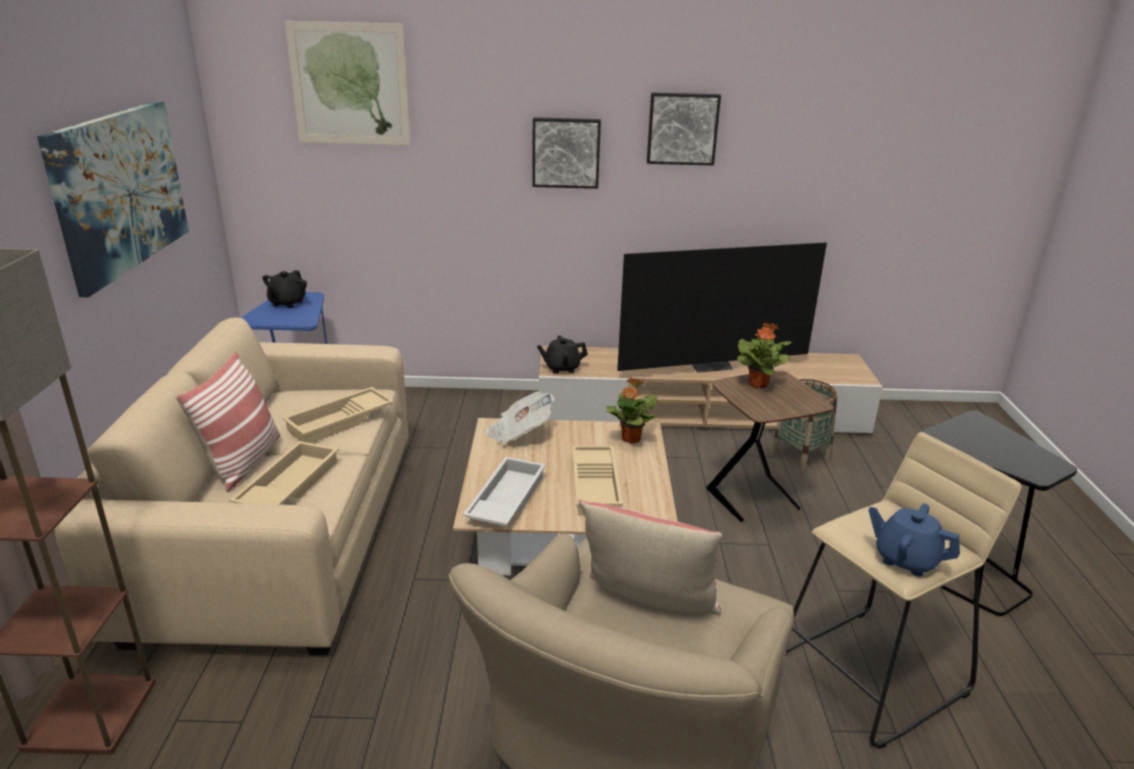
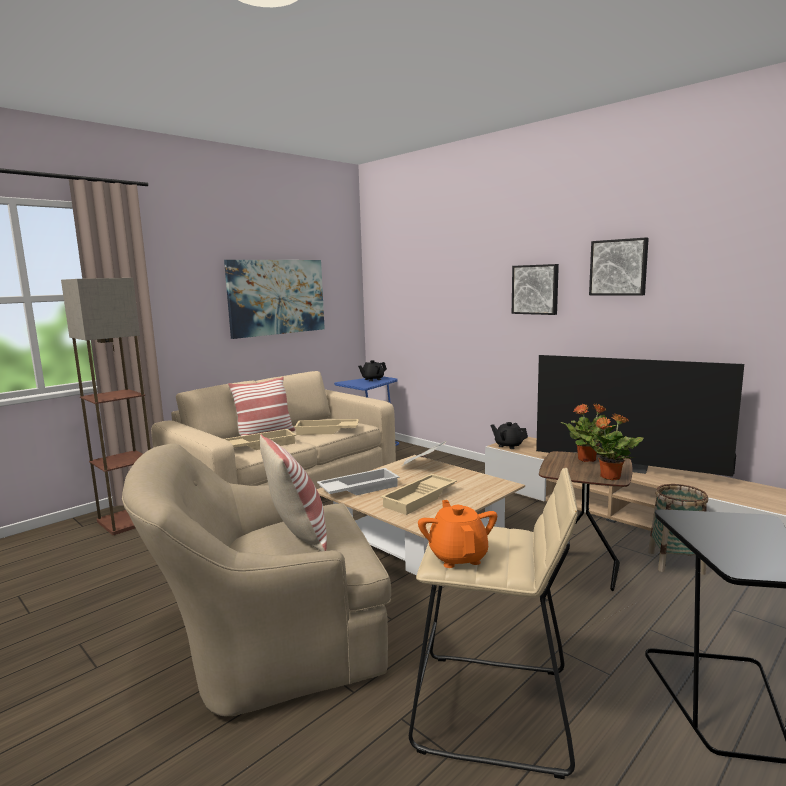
camera: 45 degrees right, 15 degrees down
(350, 84) = (421, 253): picture -> none
(630, 439) = (486, 486): potted plant -> potted plant (609, 477)
(905, 559) = (458, 556): blue teapot -> orange teapot

